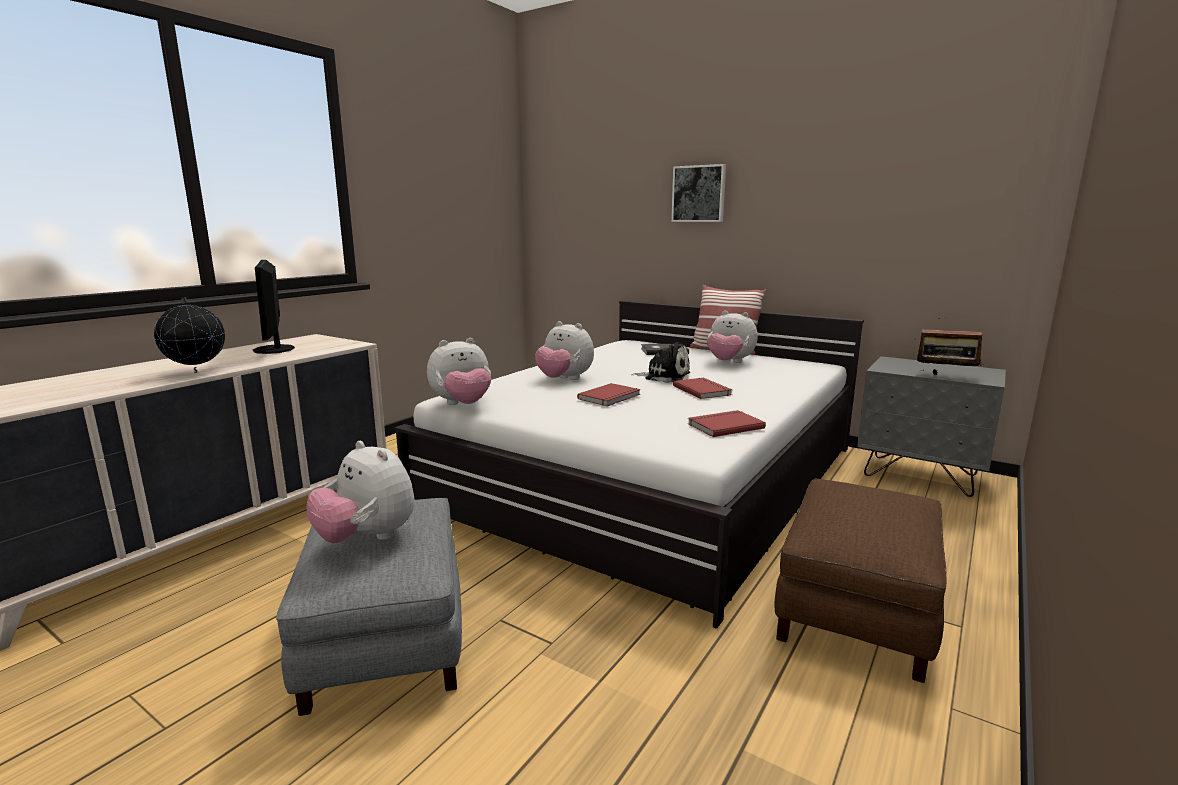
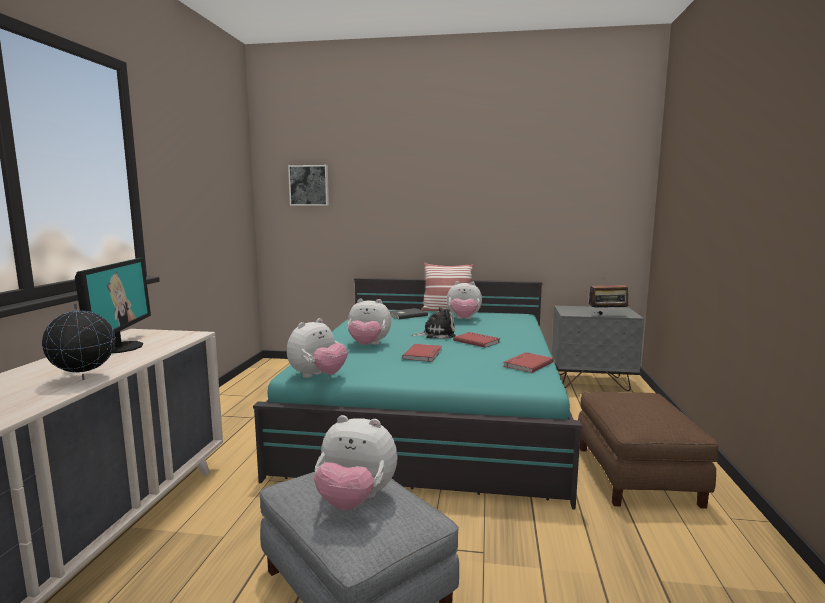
camera: 25 degrees left, 5 degrees down
(275, 349) = (121, 347): monitor -> monitor turned 135 degrees counterclockwise
(653, 476) = (433, 413): white bed -> turquoise bed
(699, 194) = (415, 195): picture -> picture (309, 185)

